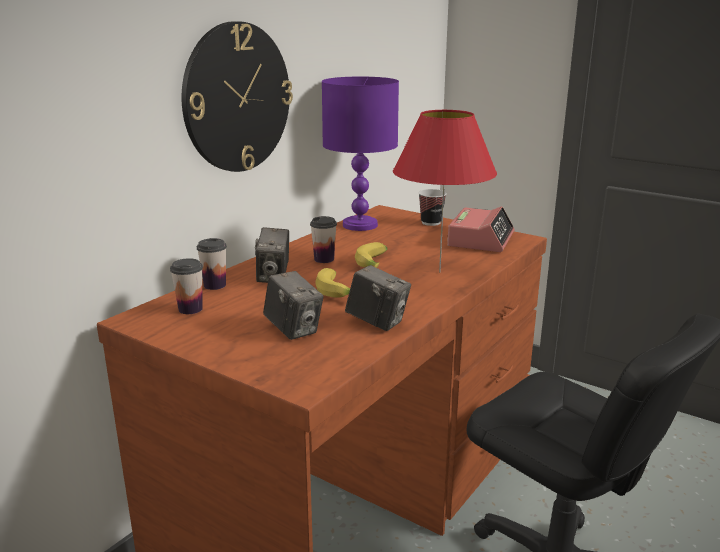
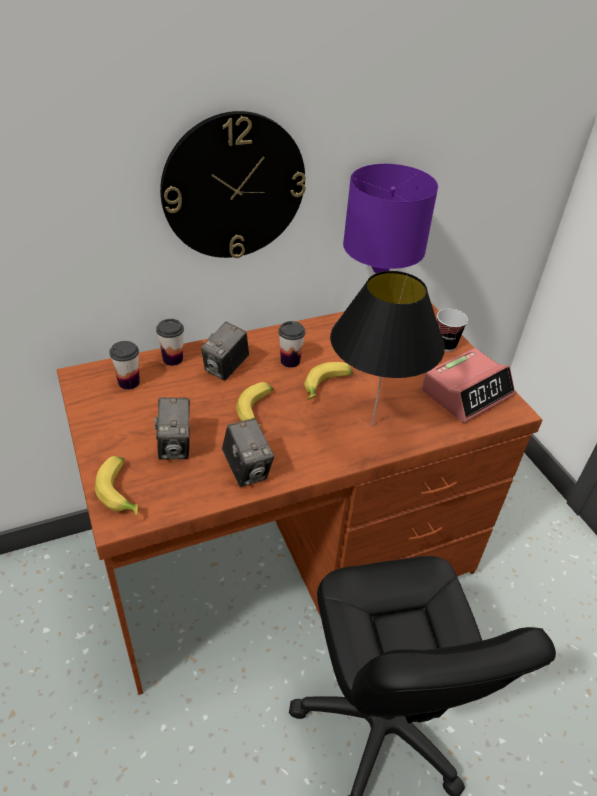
camera: 30 degrees right, 20 degrees up
(283, 370) = (122, 491): none -> banana
(440, 272) = (372, 426): red table lamp -> black table lamp

